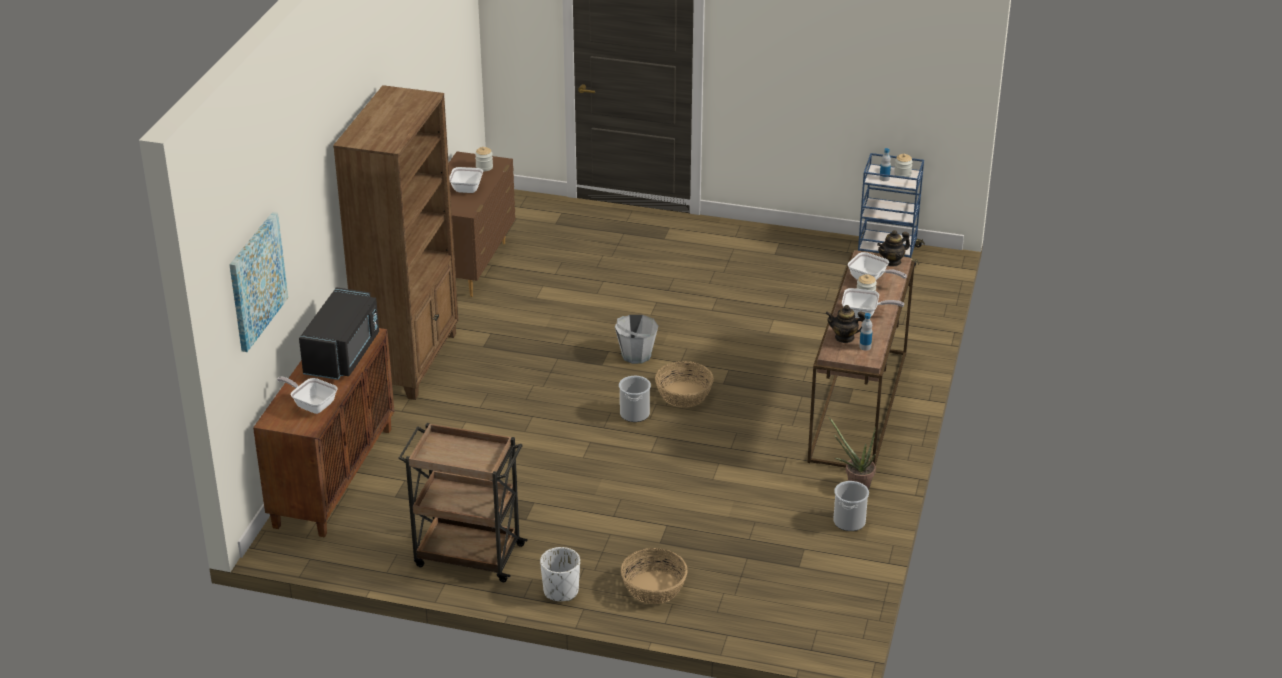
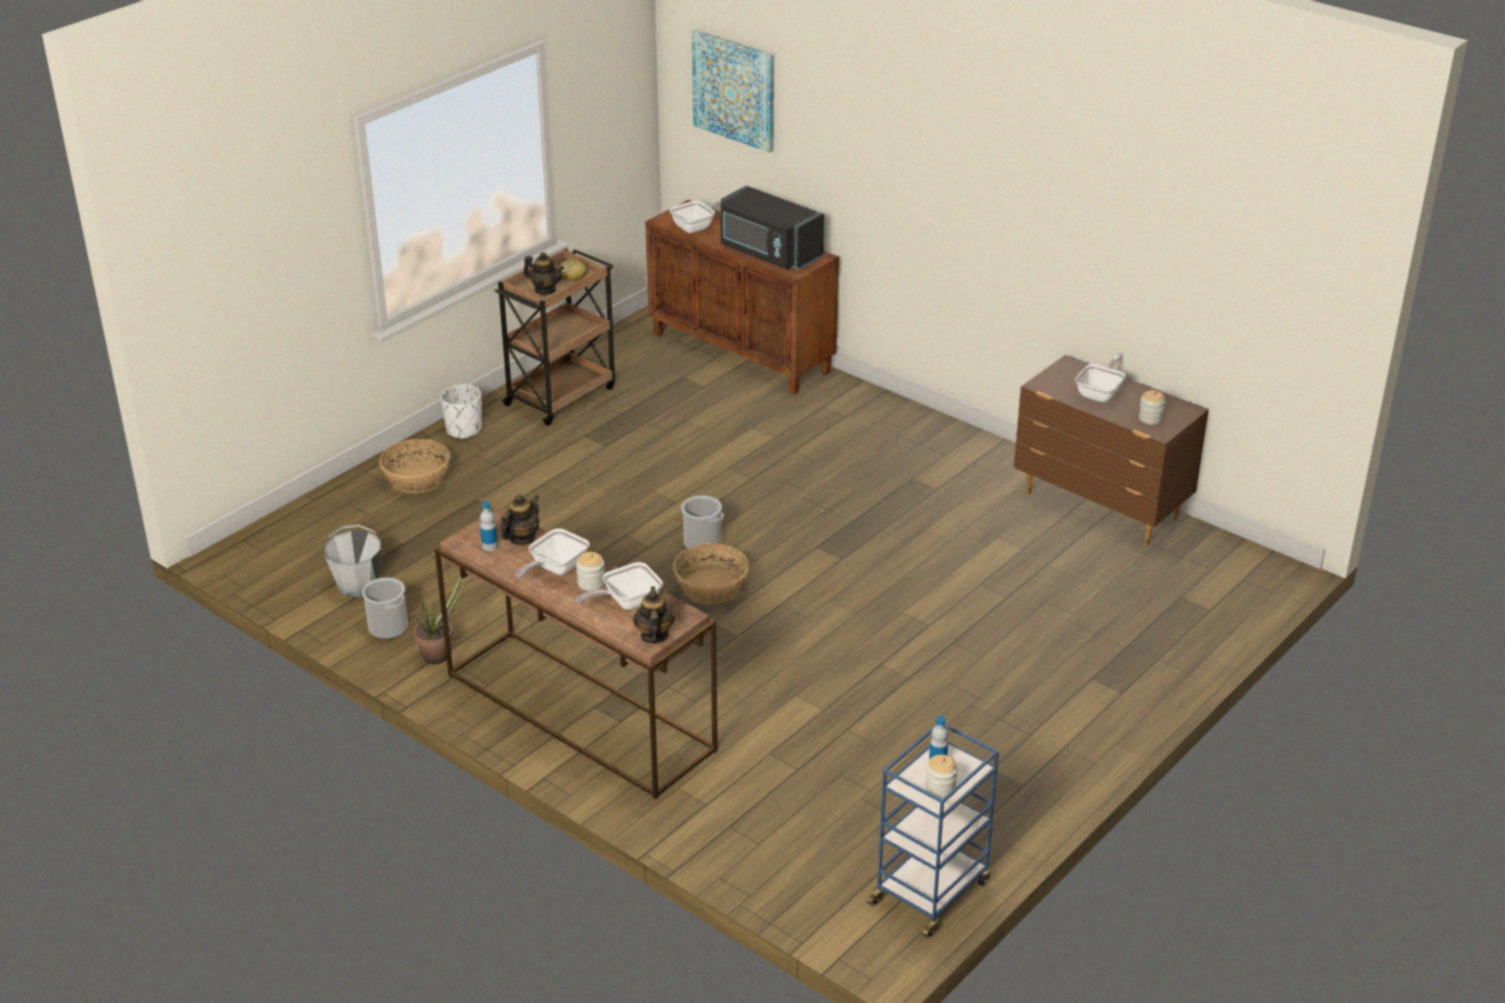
camera: 115 degrees right, 0 degrees up
(410, 361) = (913, 429): brown bookcase -> none
(445, 448) = (571, 276): none -> bread
(480, 453) = (545, 290): none -> teapot
(636, 355) = (818, 576): grey bucket -> grey bucket (357, 584)

